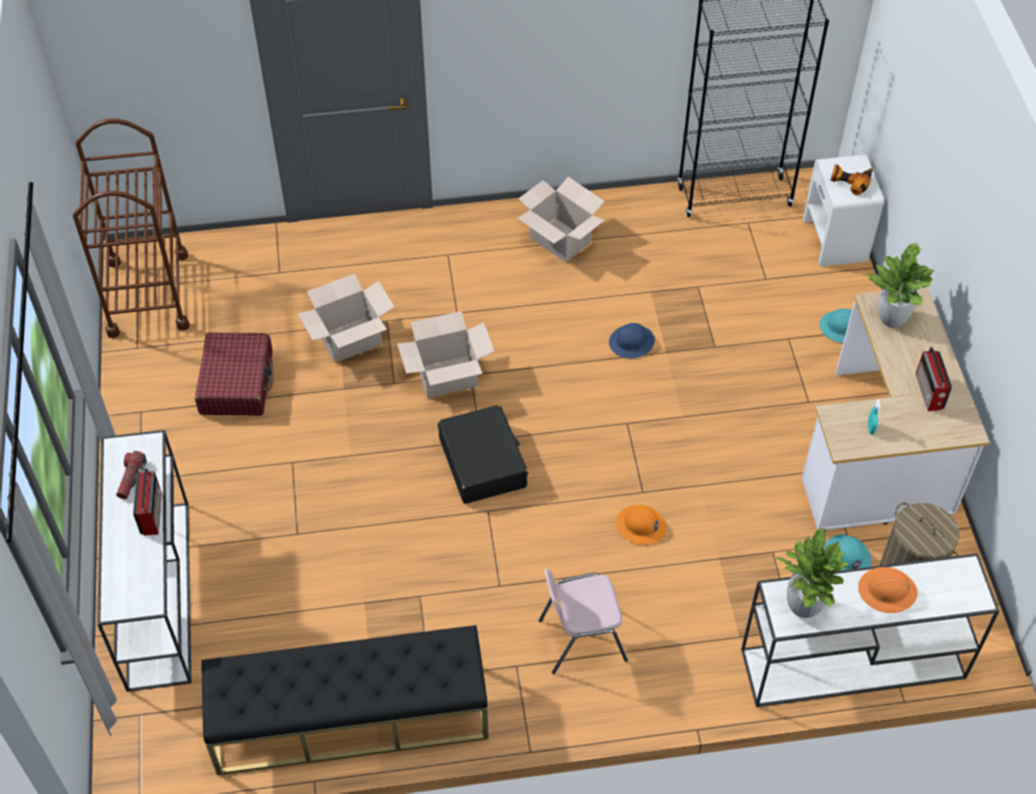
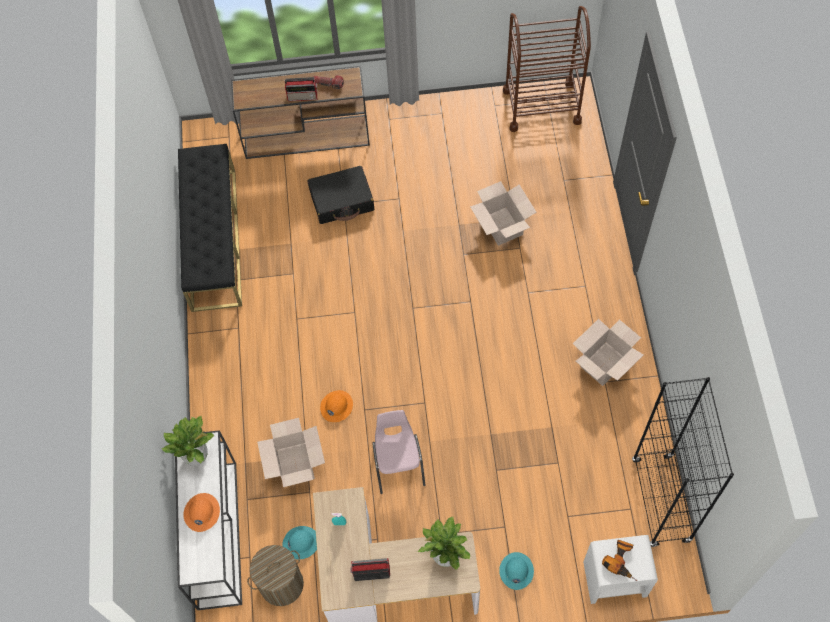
camera: 95 degrees right, 10 degrees up
(158, 592) = (307, 136): white console table -> brown console table
(237, 382) = (464, 163): red suitcase -> none
(447, 376) = (469, 287): cardboard box -> cardboard box (296, 464)
(482, 462) = (394, 309): black suitcase -> black suitcase (342, 200)
(581, 639) = (253, 365): pink chair -> pink chair (398, 465)
(631, 342) = (500, 410): blue hard hat -> none

